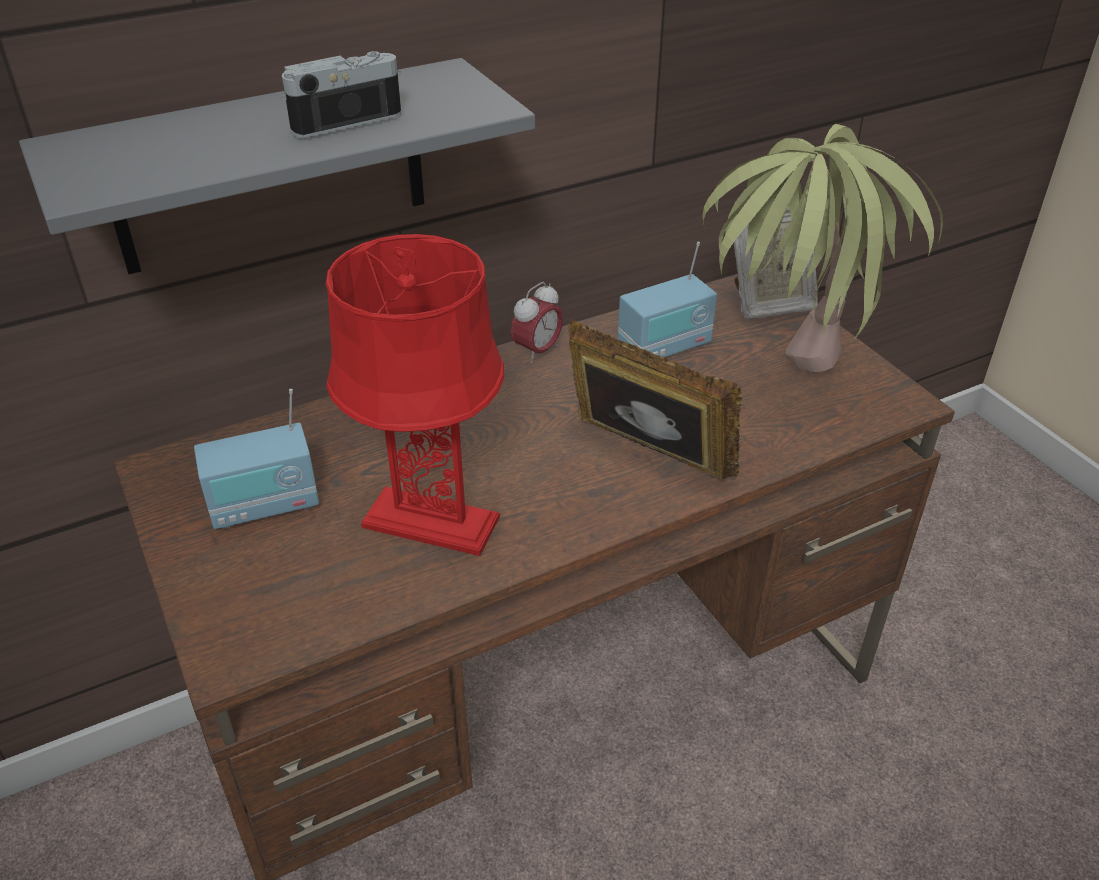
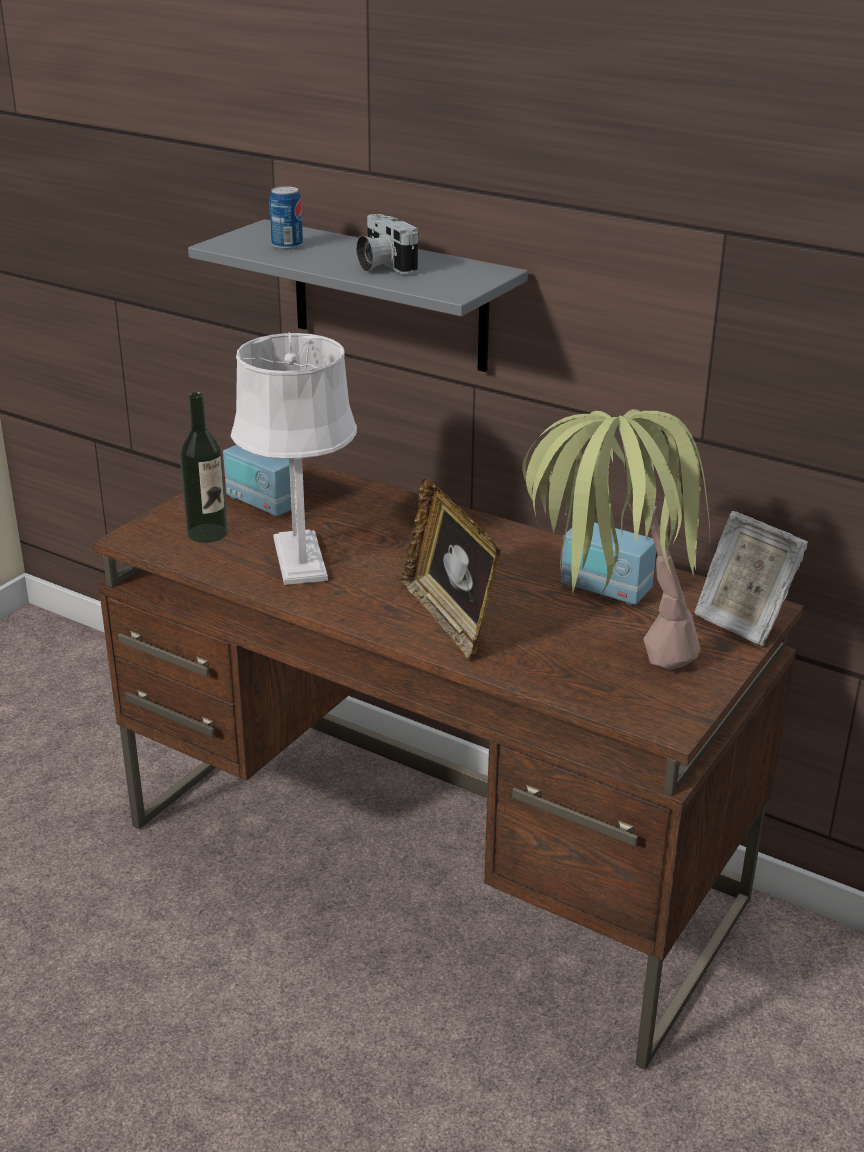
camera: 60 degrees right, 10 degrees down
(169, 152) = (287, 246): none -> can
(289, 581) = (207, 533): none -> bottle
(341, 118) = (382, 265): camera -> camera turned 150 degrees counterclockwise
(429, 522) = (299, 558): red table lamp -> white table lamp
(537, 351) = (532, 540): alarm clock -> none
(646, 458) = (449, 617): picture frame -> picture frame turned 150 degrees clockwise

